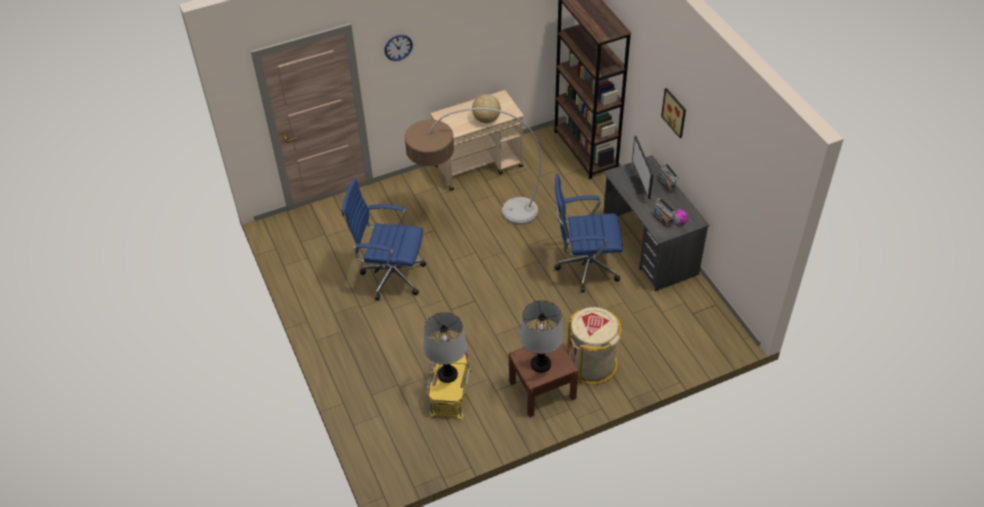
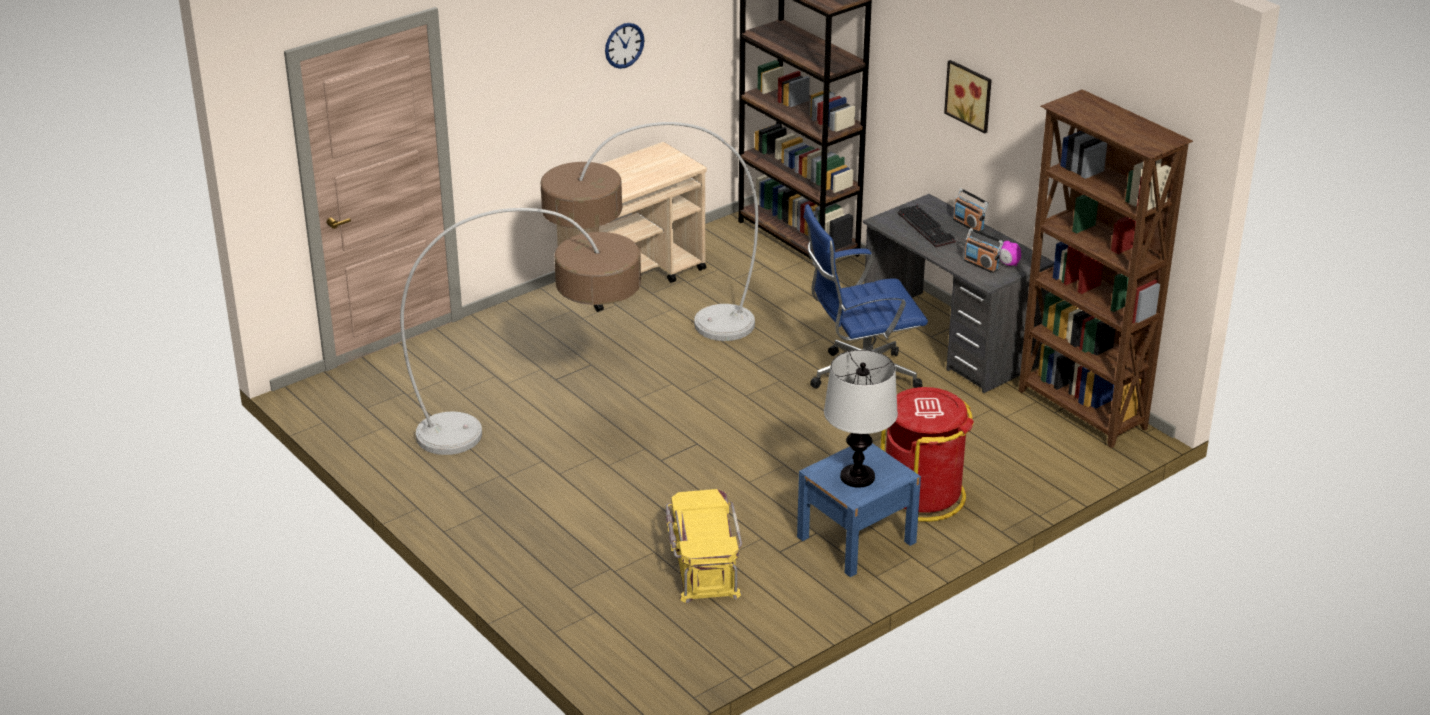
camera: 15 degrees left, 15 degrees down
(390, 276) = (540, 431): blue office chair -> floor lamp
(398, 47) = (506, 55): wall clock -> wall clock (624, 45)
(447, 374) = (702, 524): table lamp -> none
(486, 119) = (649, 178): globe -> none
(542, 390) = (856, 540): brown nightstand -> blue nightstand
(592, 363) = (923, 495): beige trash can -> red trash can
(641, 184) = (928, 228): monitor -> keyboard
(710, 315) = (1082, 411): none -> brown bookcase

